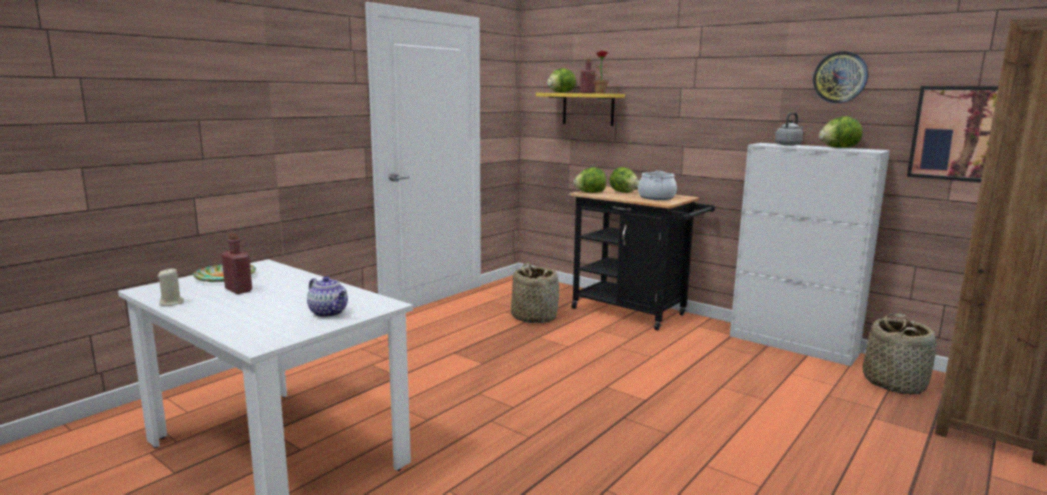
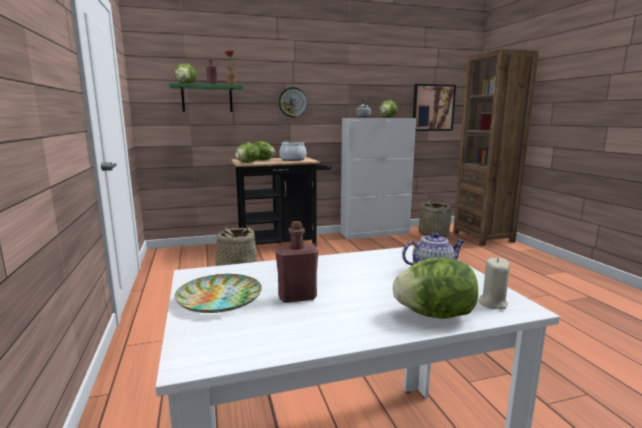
camera: 55 degrees left, 0 degrees up
(172, 303) = (305, 342): beige candle -> beige candle (492, 303)
(228, 323) = (435, 315): none -> lettuce
(588, 109) = (207, 99): yellow shelf -> green shelf
(840, 77) = (378, 78): wall clock -> wall clock (292, 102)

